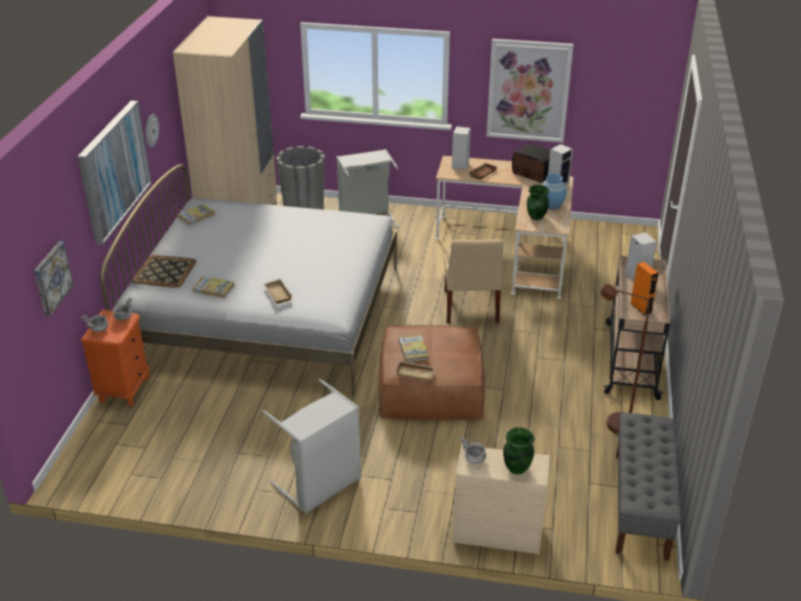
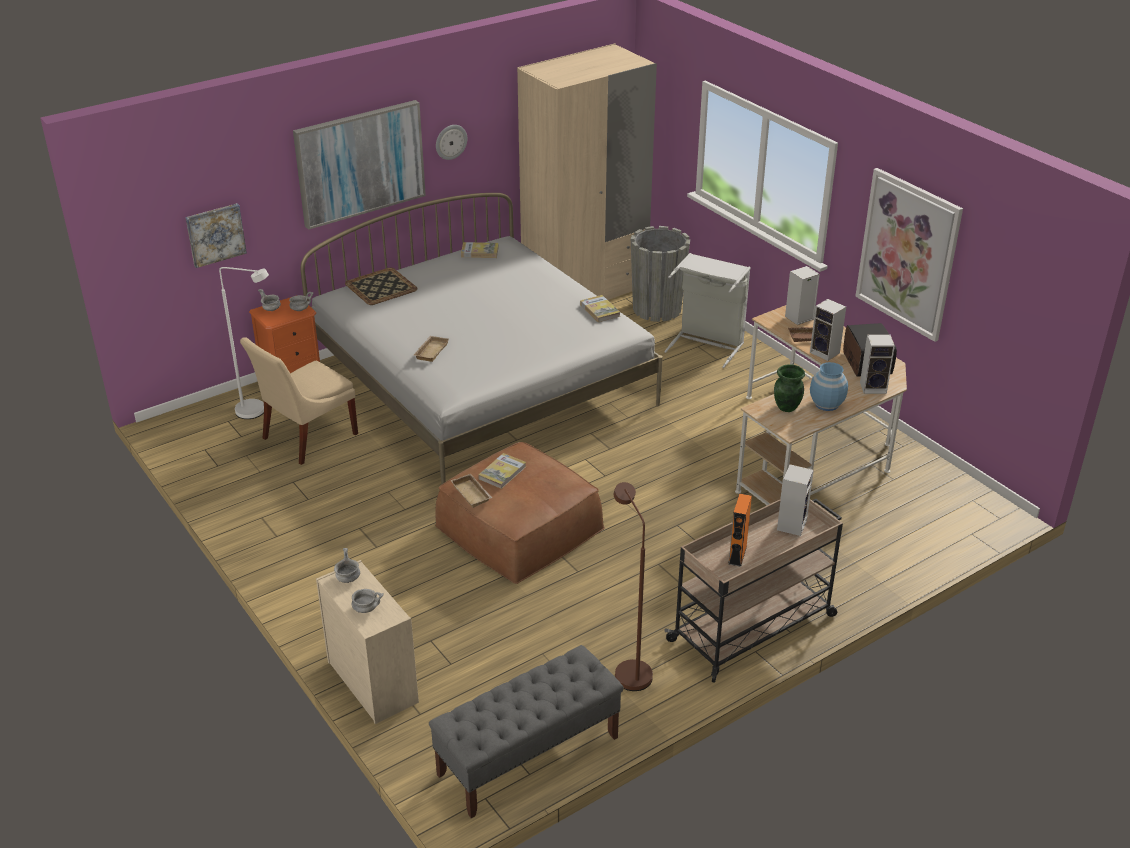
camera: 45 degrees right, 0 degrees up
(130, 424) = (258, 412): none -> white floor lamp
(213, 288) = (392, 320): book -> book (600, 310)
(321, 485) = (308, 547): grey laundry basket -> none
(470, 308) = (670, 481): beige chair -> beige chair (306, 438)
(505, 178) = (826, 353): none -> speaker
(516, 468) = (366, 608): green vase -> grey bowl

